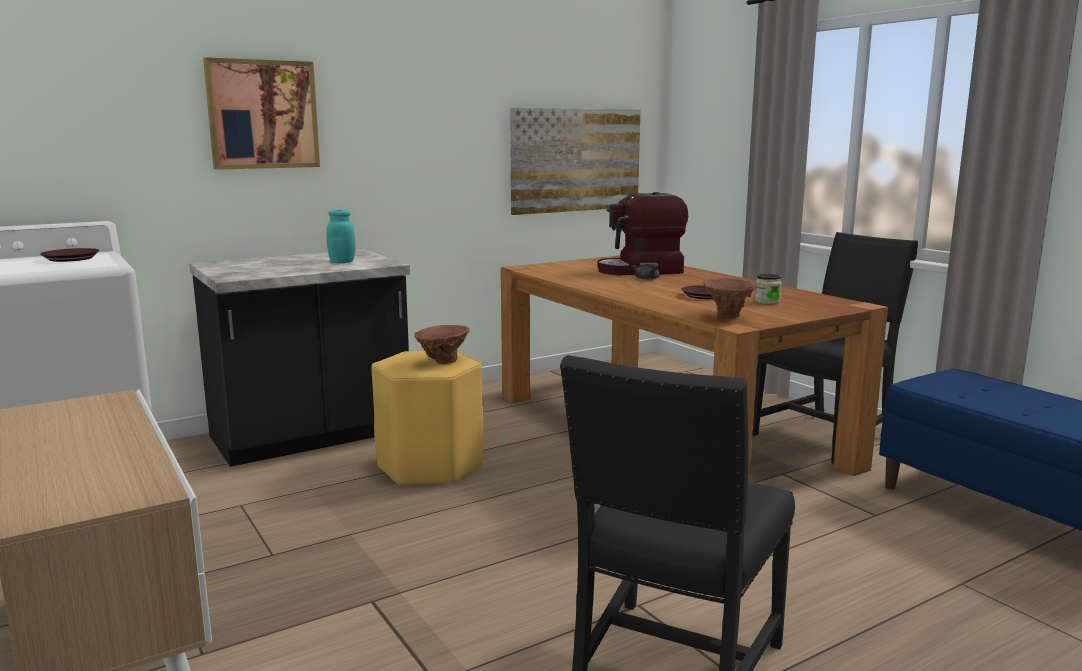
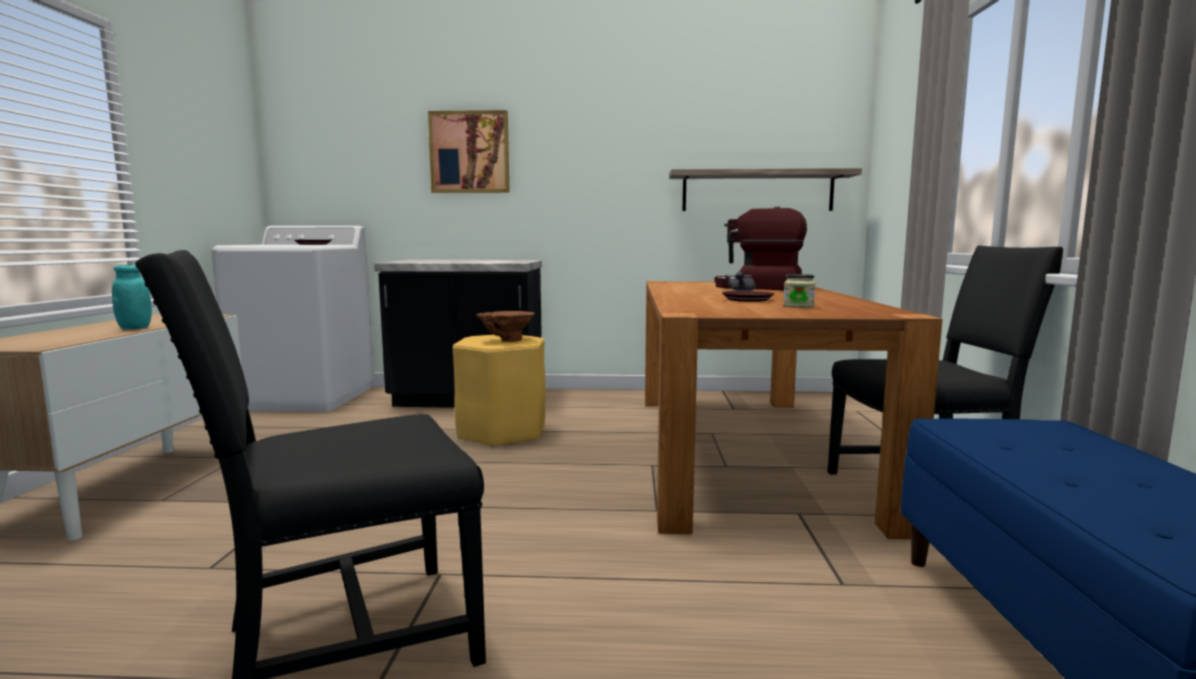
camera: 35 degrees right, 5 degrees down
(342, 262) = (491, 261): turquoise jar -> turquoise jar (135, 328)
(576, 160) = (757, 191): picture -> shelf
(727, 317) = (703, 309): brown vase -> none

